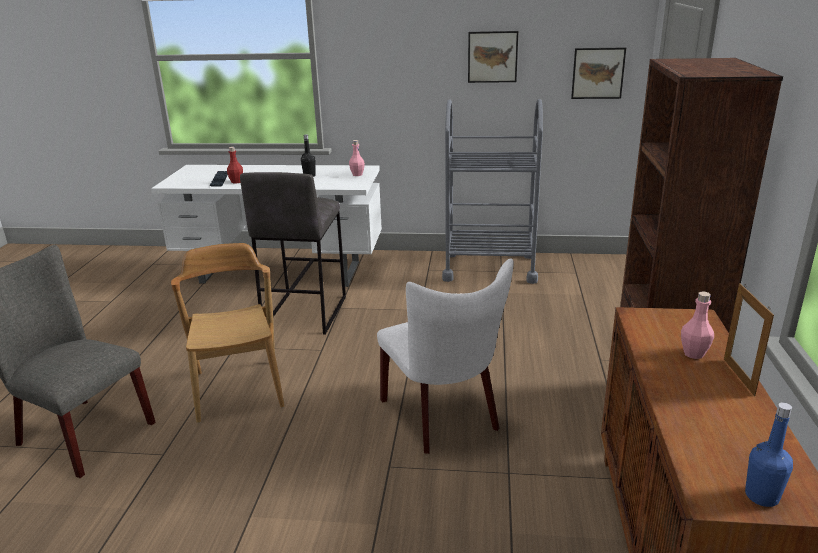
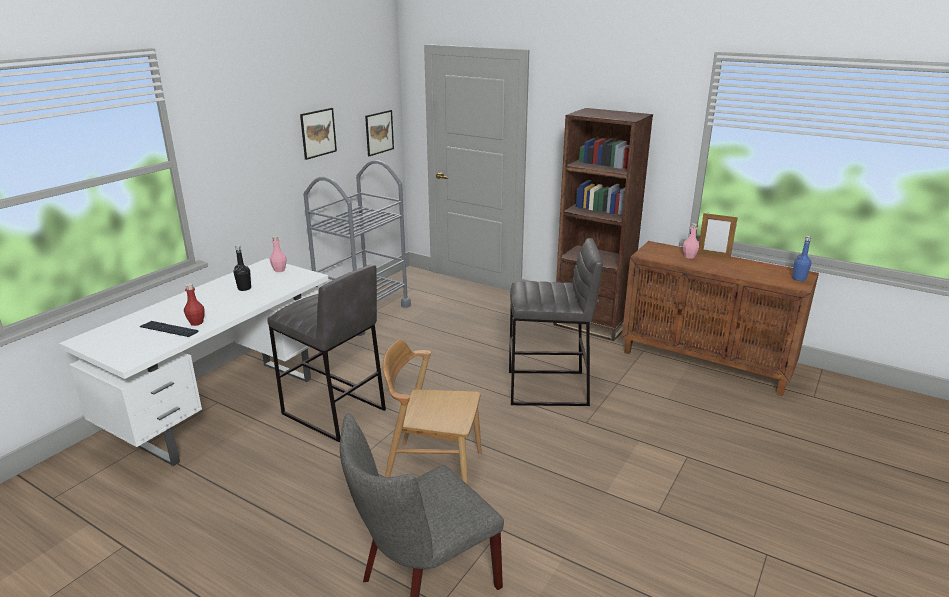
camera: 65 degrees left, 0 degrees up
(444, 418) = (548, 388): white chair -> grey stool

